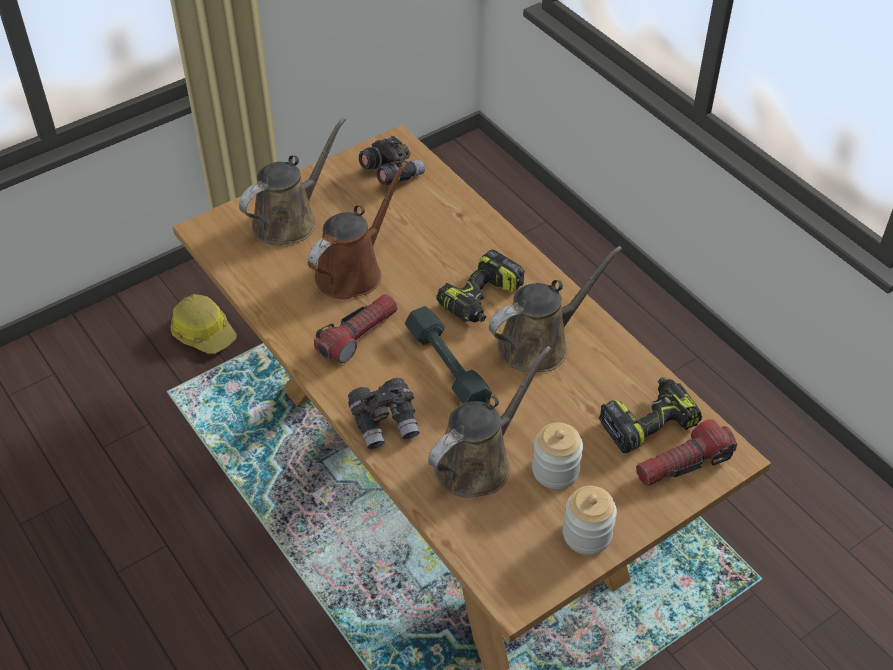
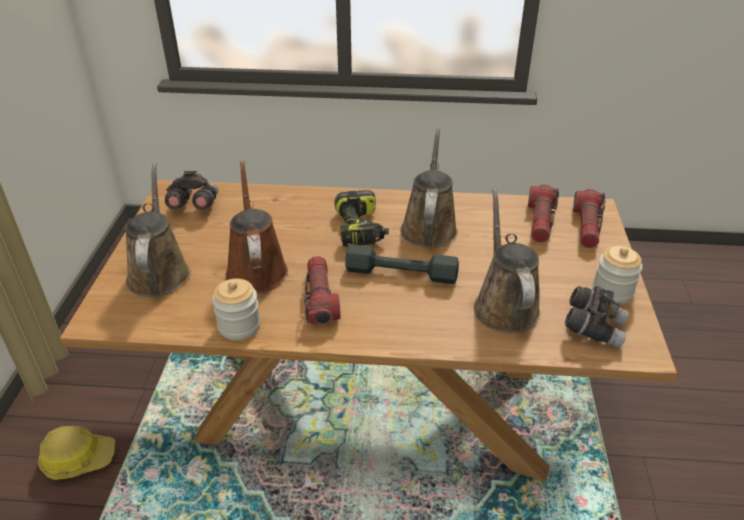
camera: 50 degrees left, 10 degrees down
(385, 422) = (420, 329): grey binoculars -> grey binoculars (593, 328)
(555, 470) = (545, 276): jar -> jar (239, 326)
(648, 422) = (540, 221): power drill -> flashlight

